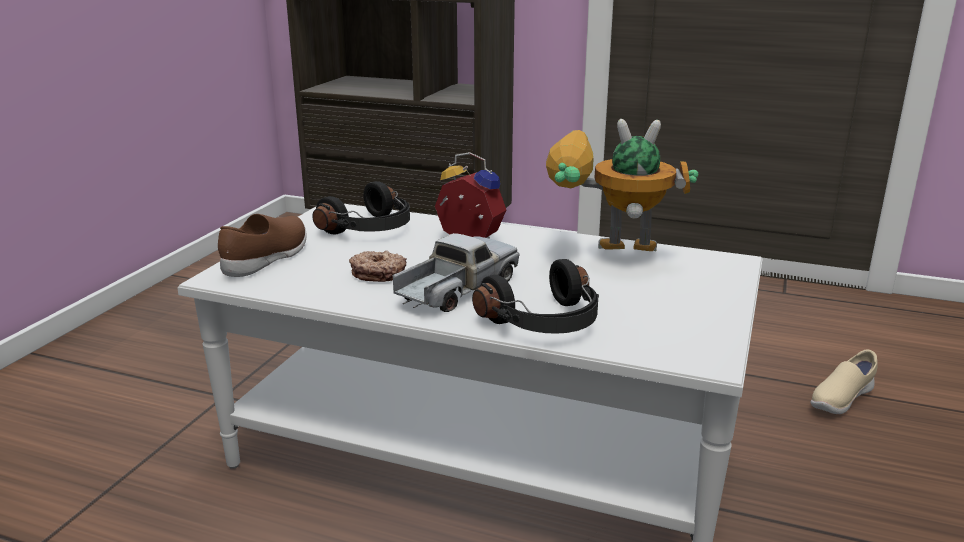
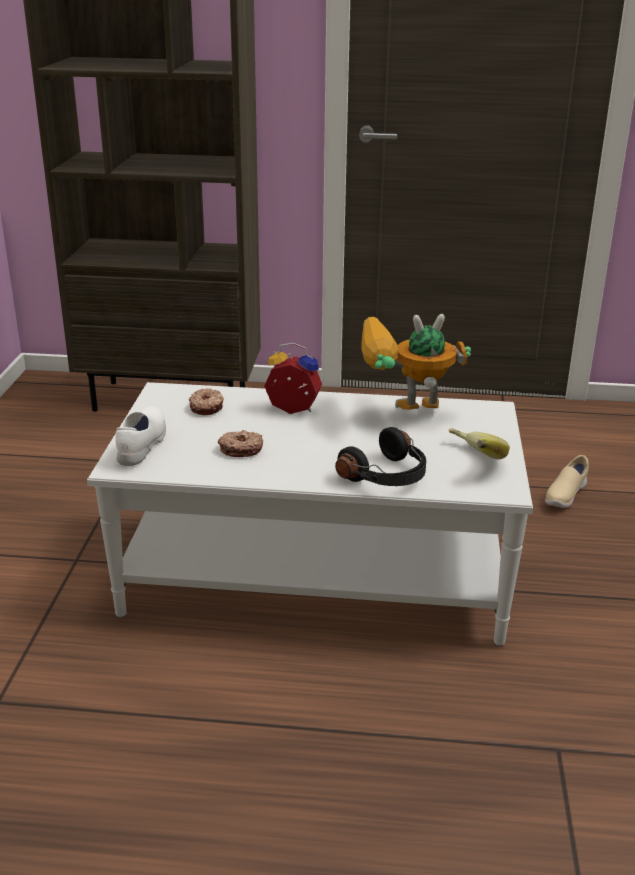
camera: 15 degrees left, 5 degrees up
(267, 259) = (143, 446): brown shoe -> white shoe
(371, 229) = (207, 407): black headphones -> donut
(456, 289) = (308, 456): toy truck -> none
(673, 317) = (471, 461): none -> banana

